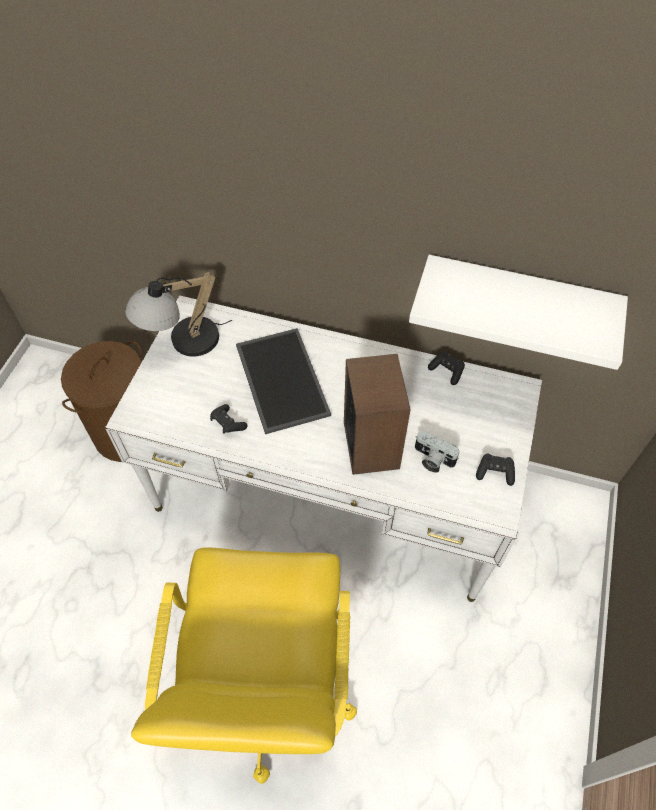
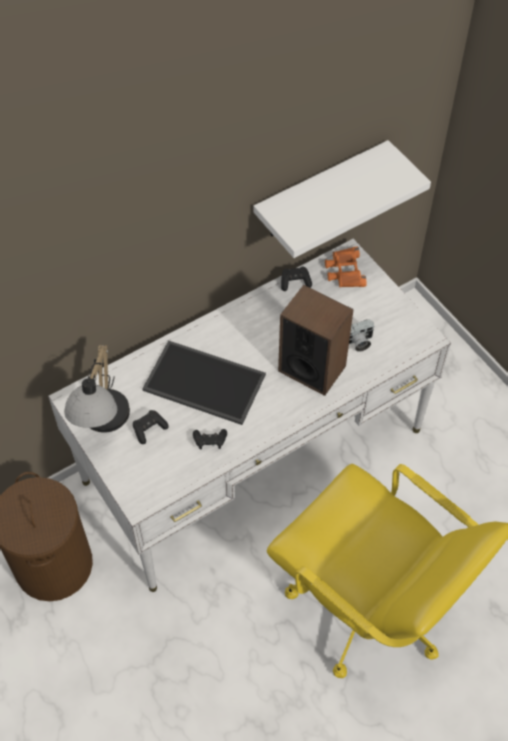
camera: 50 degrees left, 0 degrees up
(495, 472) = (396, 317): black game controller -> black game controller (149, 429)
(499, 398) = (344, 271): none -> orange binoculars

